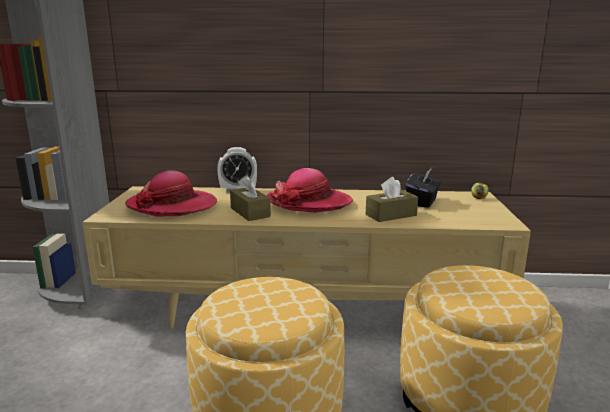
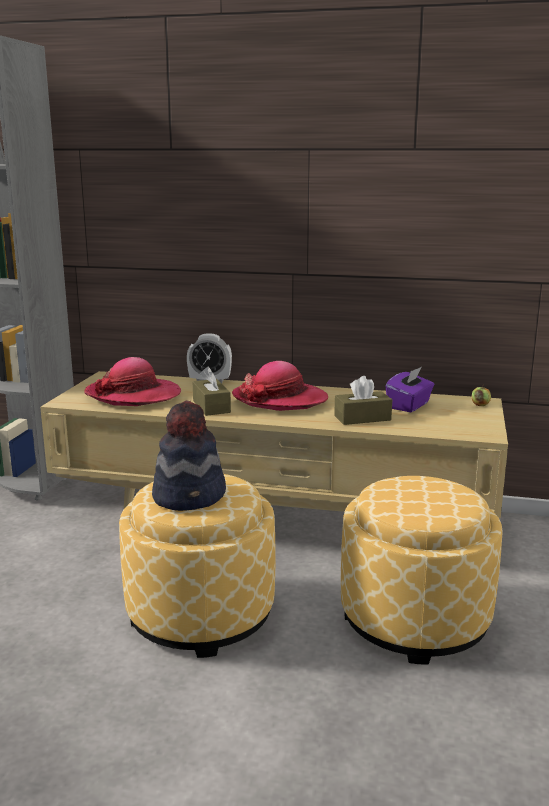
camera: 10 degrees right, 0 degrees up
(261, 306) = (190, 496): none -> hat
(422, 202) = (409, 405): black tissue box -> purple tissue box

